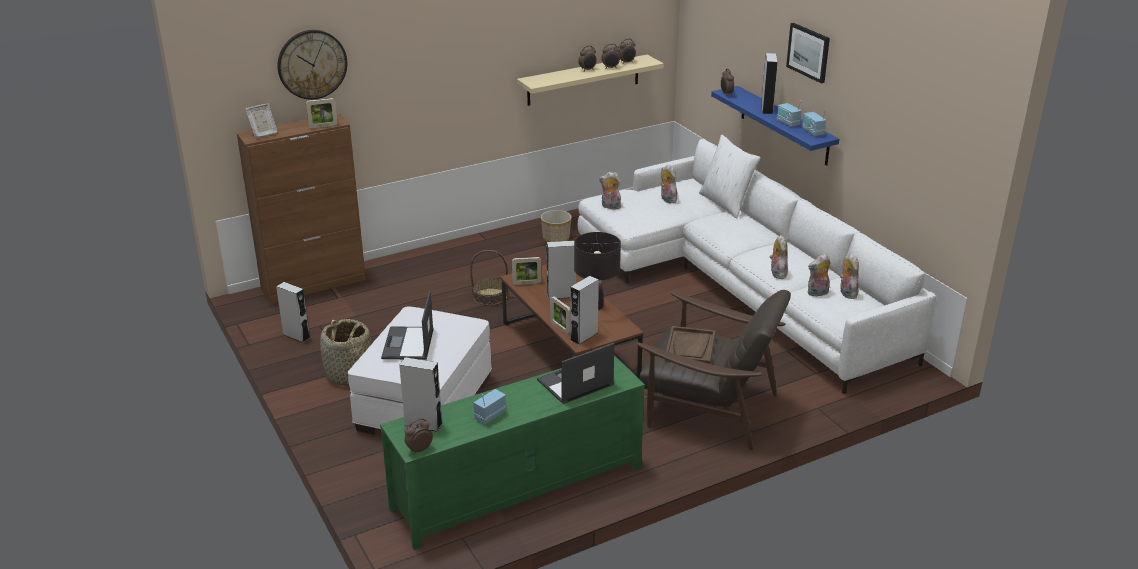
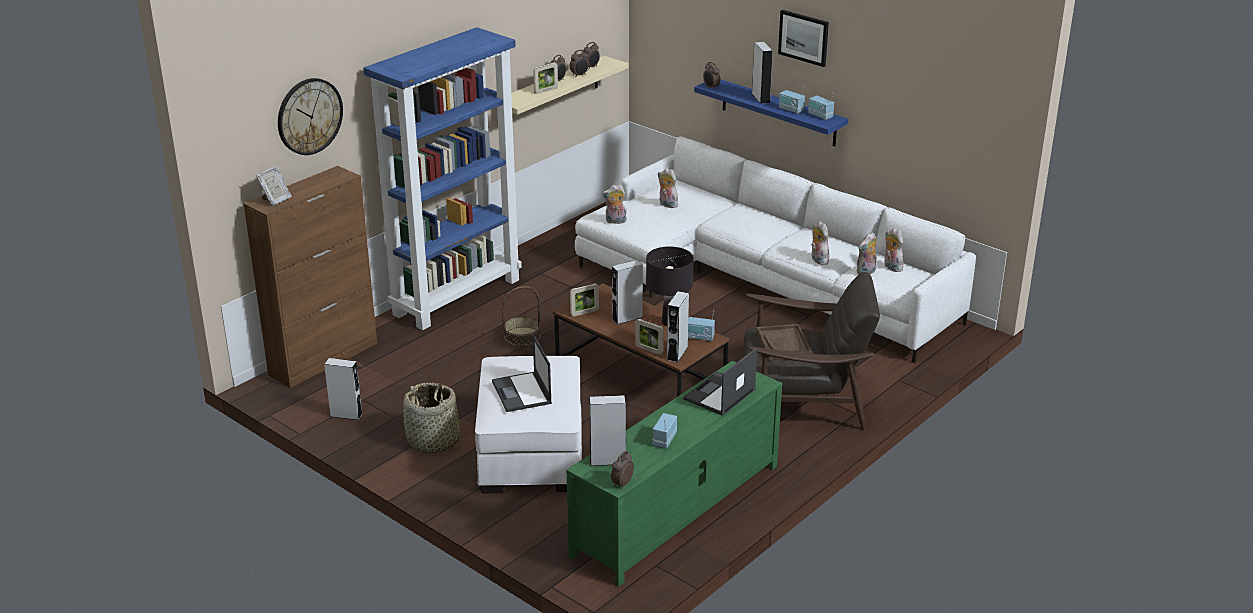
camera: 20 degrees left, 0 degrees up
(323, 126) = (334, 182): picture frame -> picture frame (546, 90)
(459, 252) = (457, 296): none -> blue bookcase
(556, 239) = (549, 265): planter -> none
(616, 326) = (700, 337): none -> radio
(726, 203) = (725, 199): white pillow -> none

